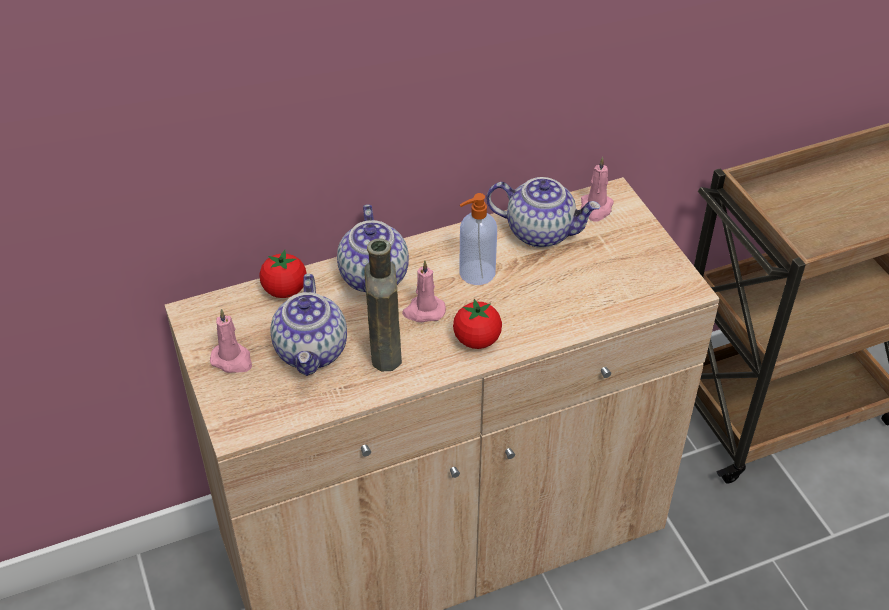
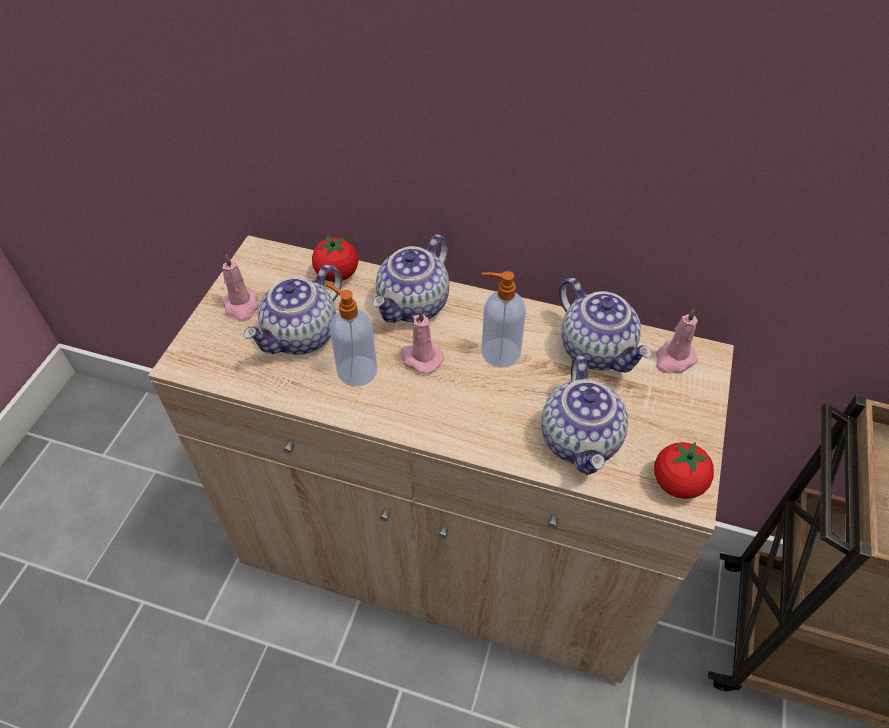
camera: 40 degrees right, 5 degrees up
(385, 349) = (356, 370): brown bottle -> soap dispenser
(477, 340) = (436, 413): tomato -> tomato (677, 483)
(591, 296) = (581, 441): none -> teapot

